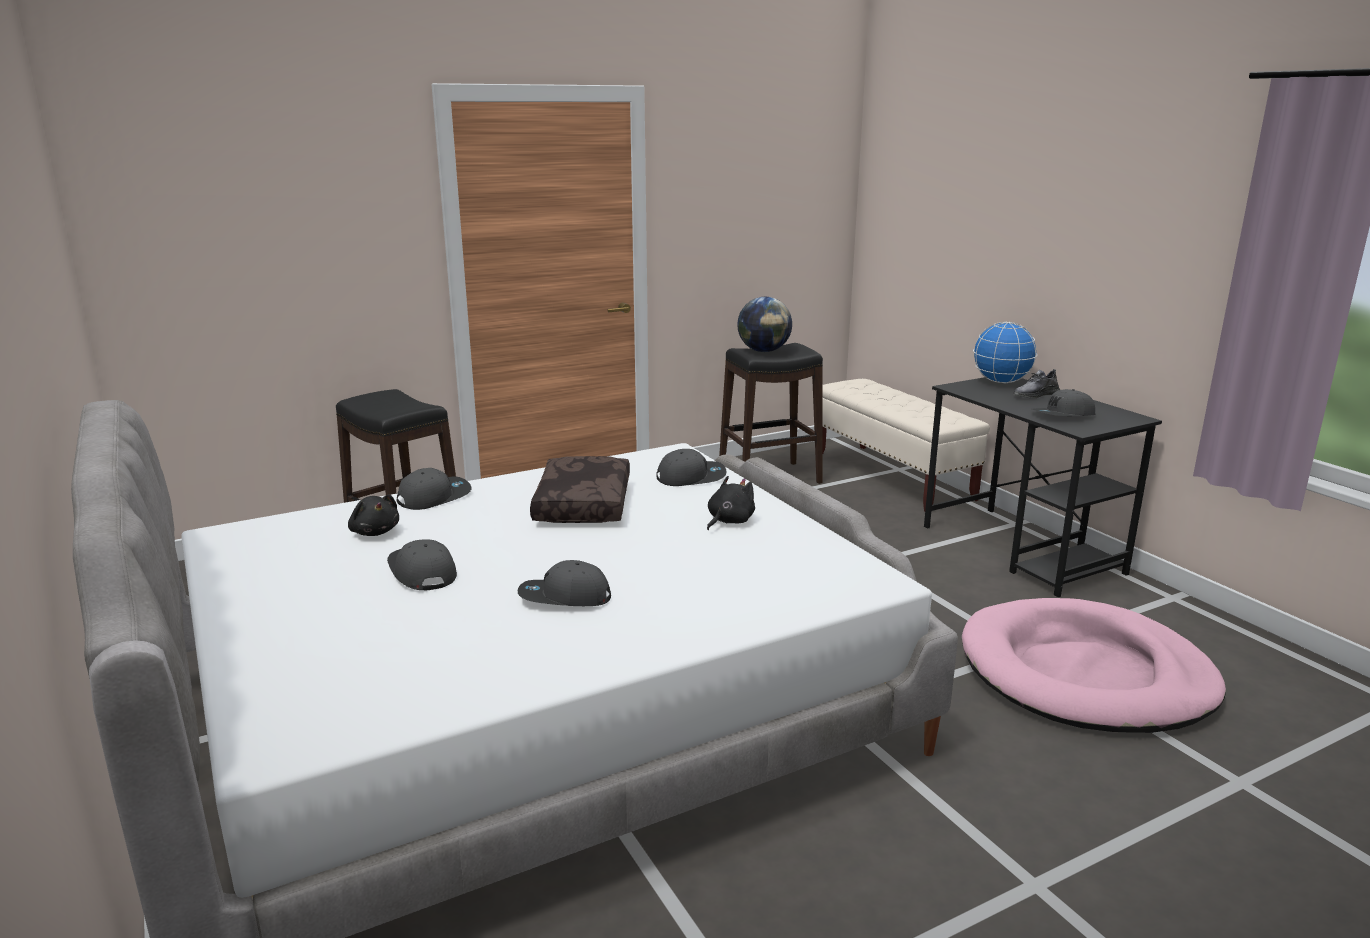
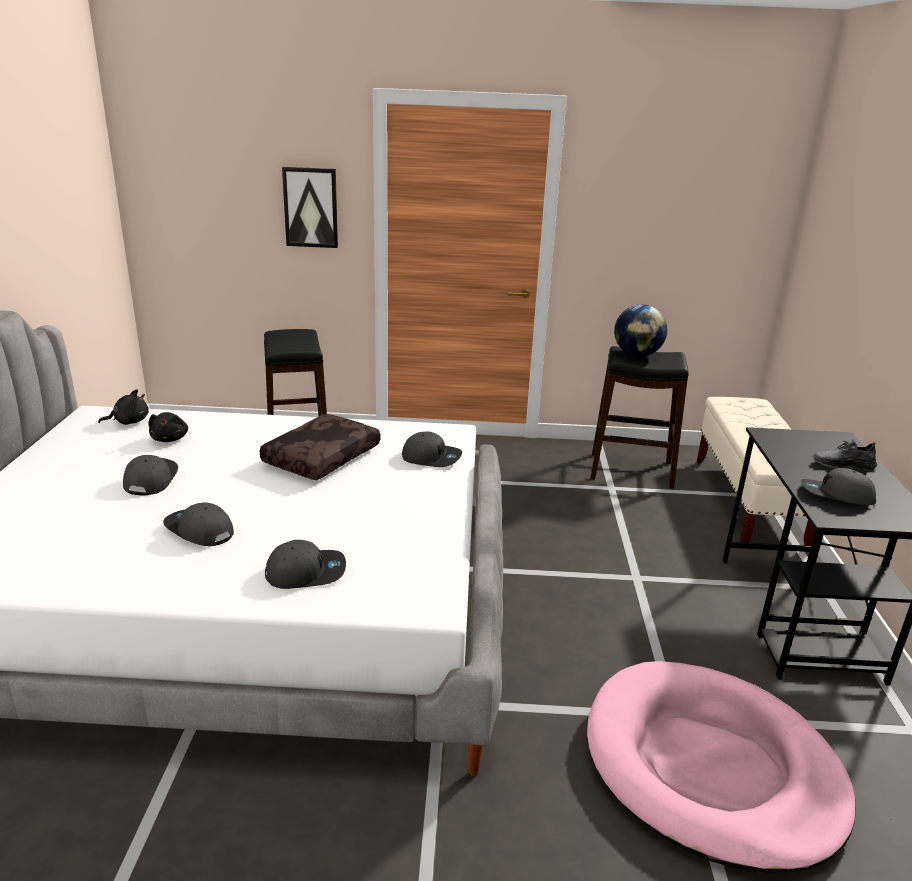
camera: 30 degrees right, 5 degrees up
(364, 236) = (311, 207): none -> picture
(434, 497) = (241, 422): grey cap -> grey cap (306, 572)
(729, 521) = (400, 506): black plush toy -> black plush toy (129, 422)
(1001, 382) = (827, 441): globe -> none

